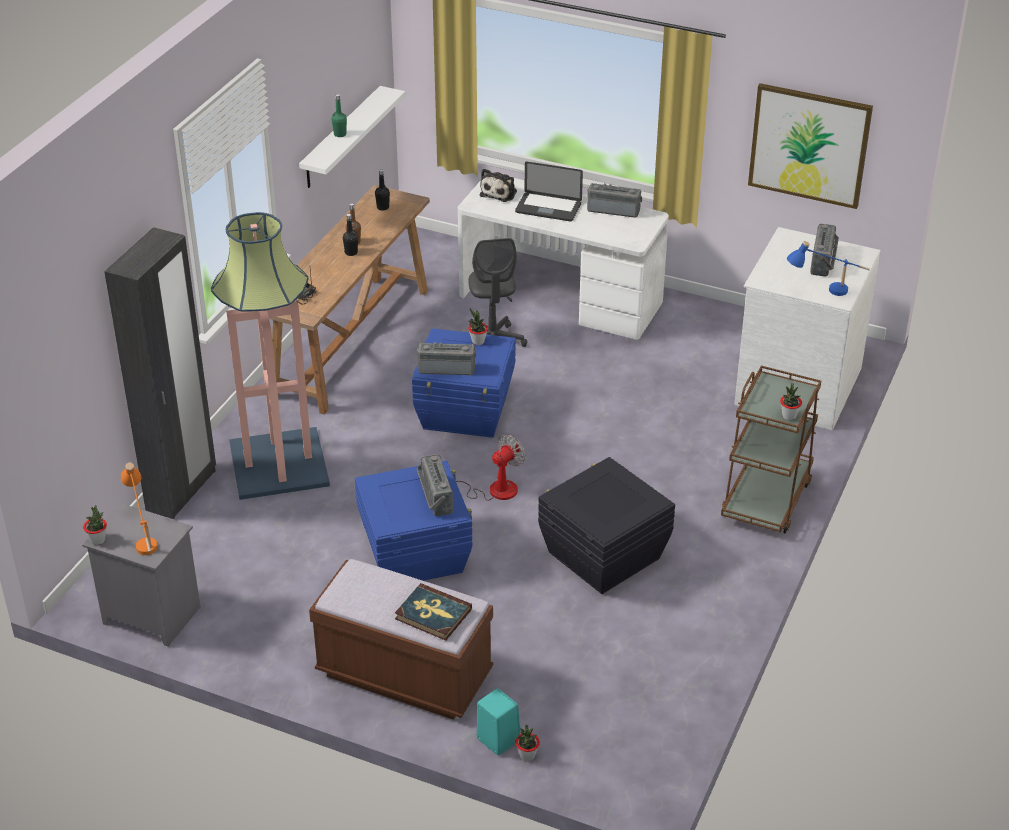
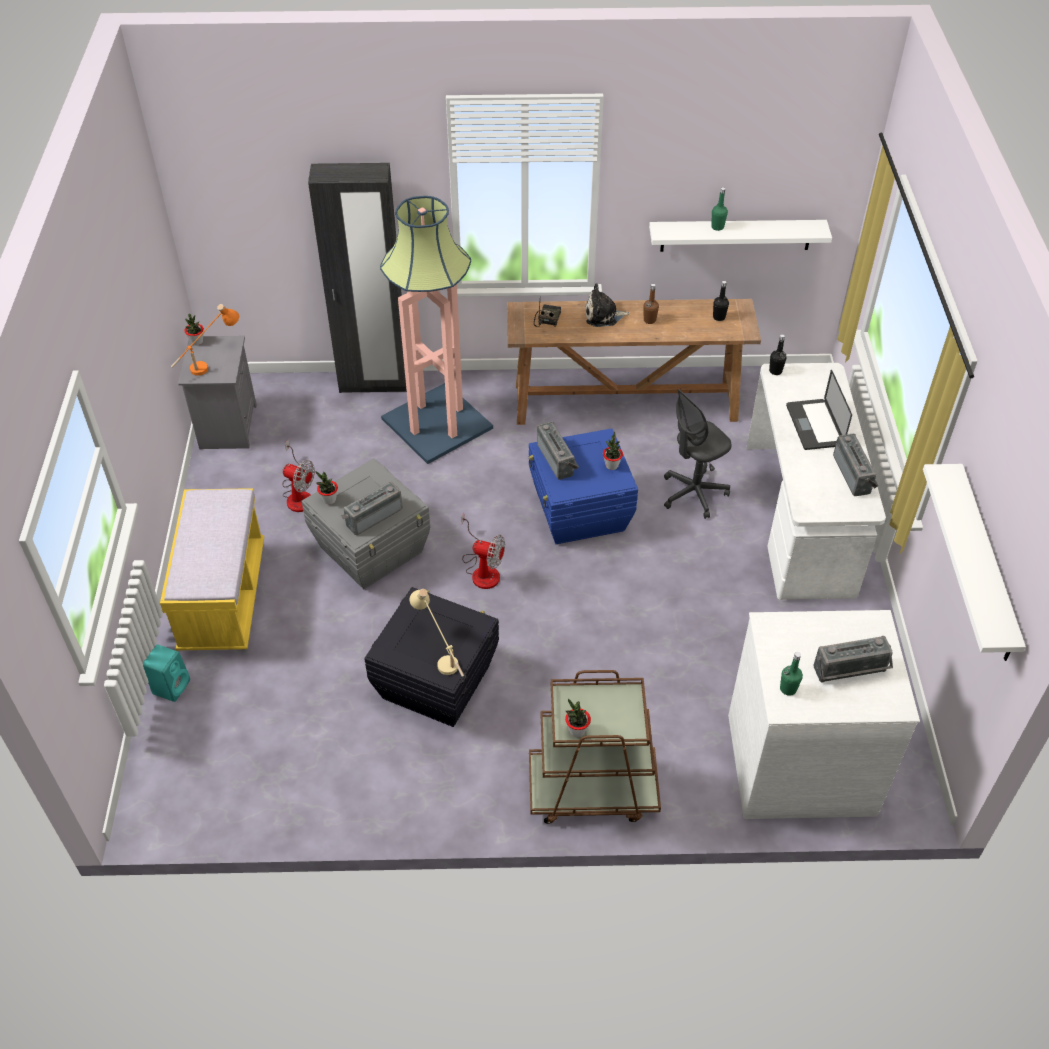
camera: 65 degrees right, 10 degrees up
(301, 586) = (298, 494): none -> fan
(351, 252) = (632, 324): black bottle -> black bottle (775, 371)
(404, 675) = (223, 598): brown bench -> yellow bench
(415, 553) = (372, 549): blue storage box -> grey storage box
(433, 614) = (200, 565): book -> none
(499, 192) = (812, 383): plush toy -> plush toy (603, 316)
(527, 755) = (159, 714): potted plant -> potted plant (329, 499)
(630, 499) = (440, 655): none -> beige table lamp
(809, 145) = (985, 564): picture -> white shelf
(824, 292) = (788, 689): blue table lamp -> green bottle

